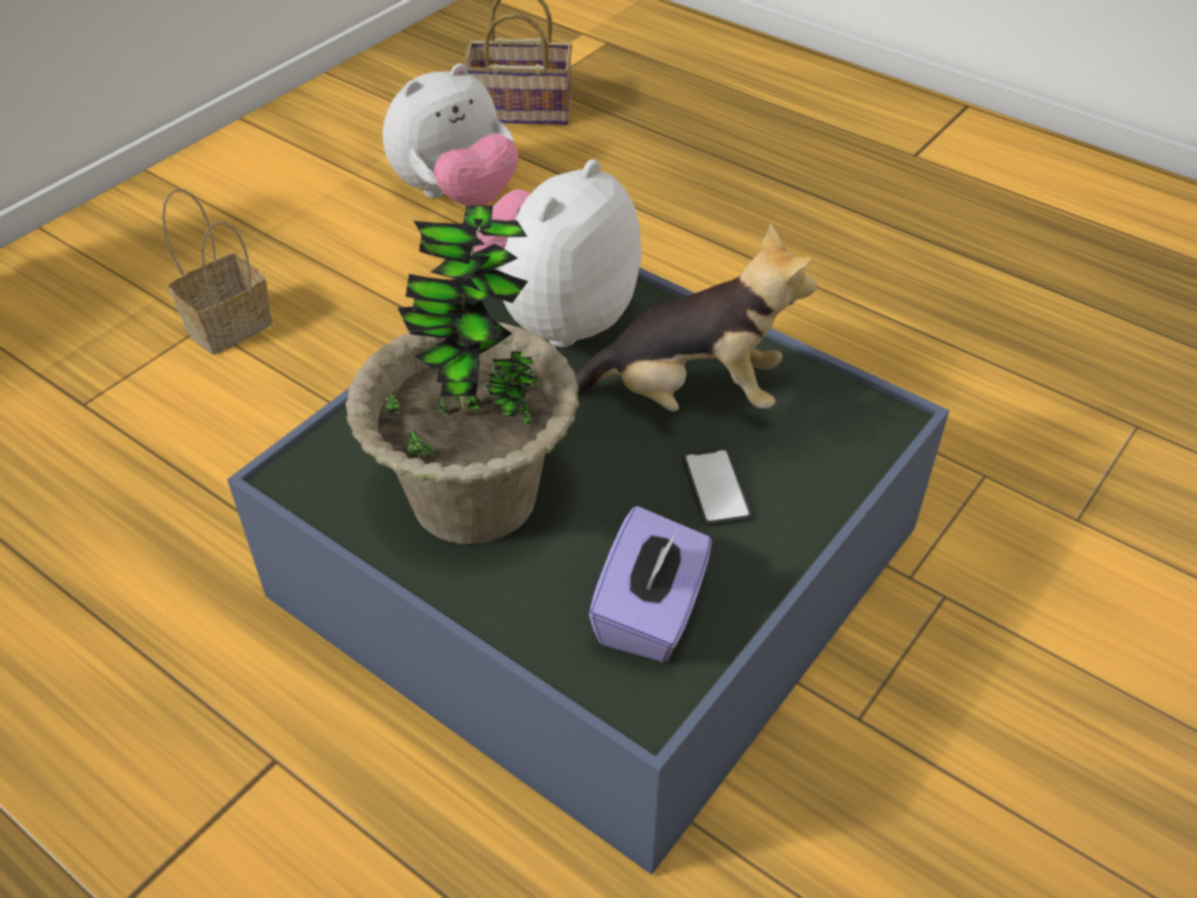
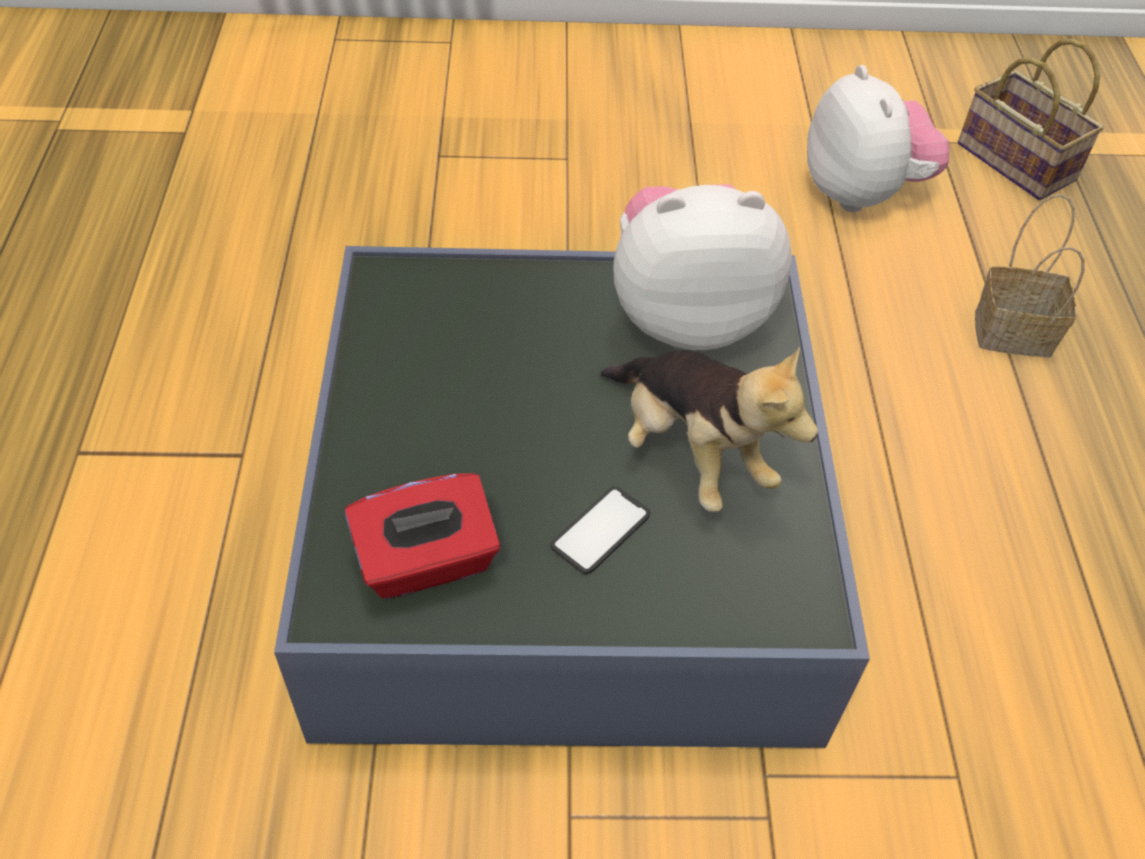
camera: 50 degrees right, 5 degrees up
(230, 324) = (583, 170): basket -> basket (1015, 332)
(456, 195) = (862, 193): plush toy -> plush toy turned 120 degrees counterclockwise
(474, 497) = (450, 385): potted plant -> none
(651, 613) = (427, 562): purple tissue box -> red tissue box

